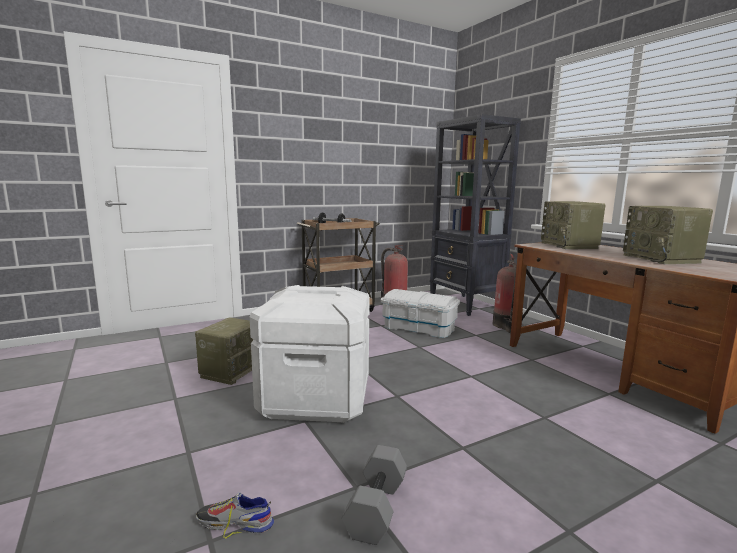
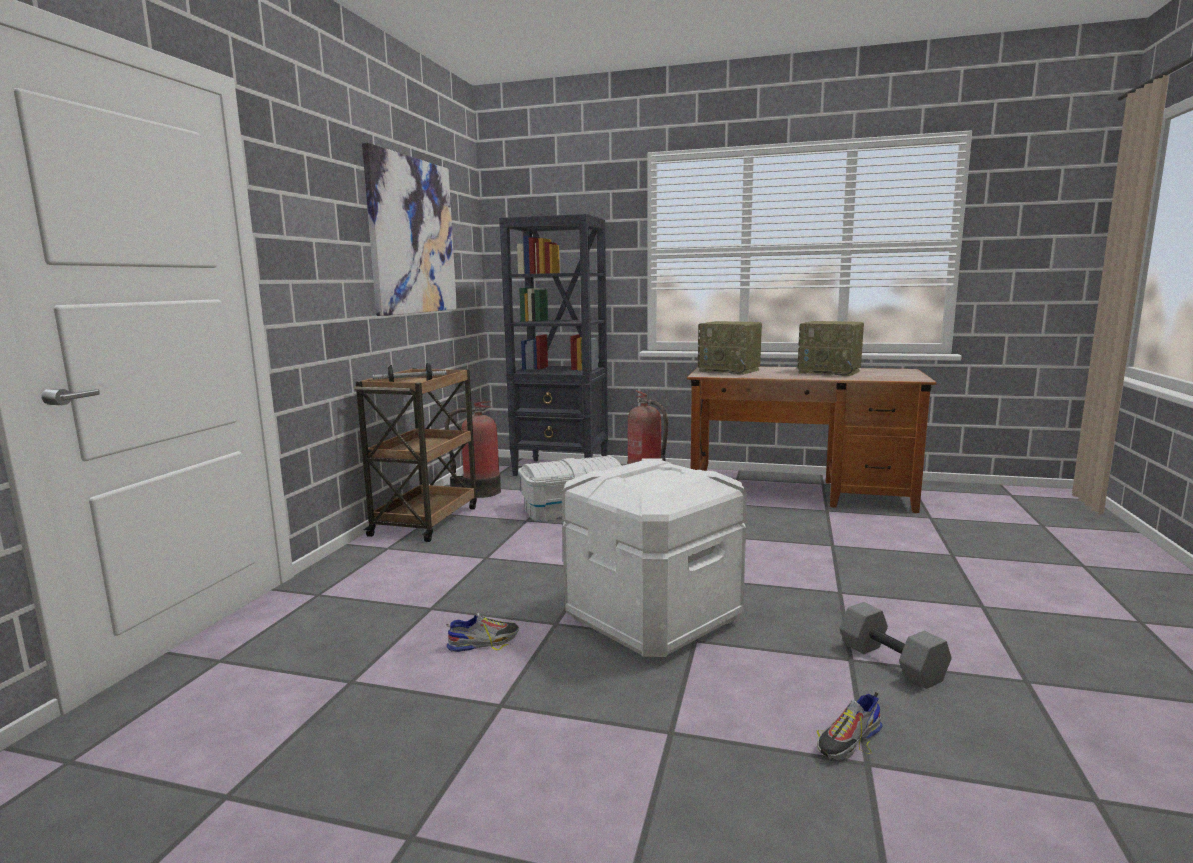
camera: 45 degrees left, 0 degrees up
(232, 370) = (484, 641): radio -> shoe
(371, 136) = (412, 236): none -> picture

